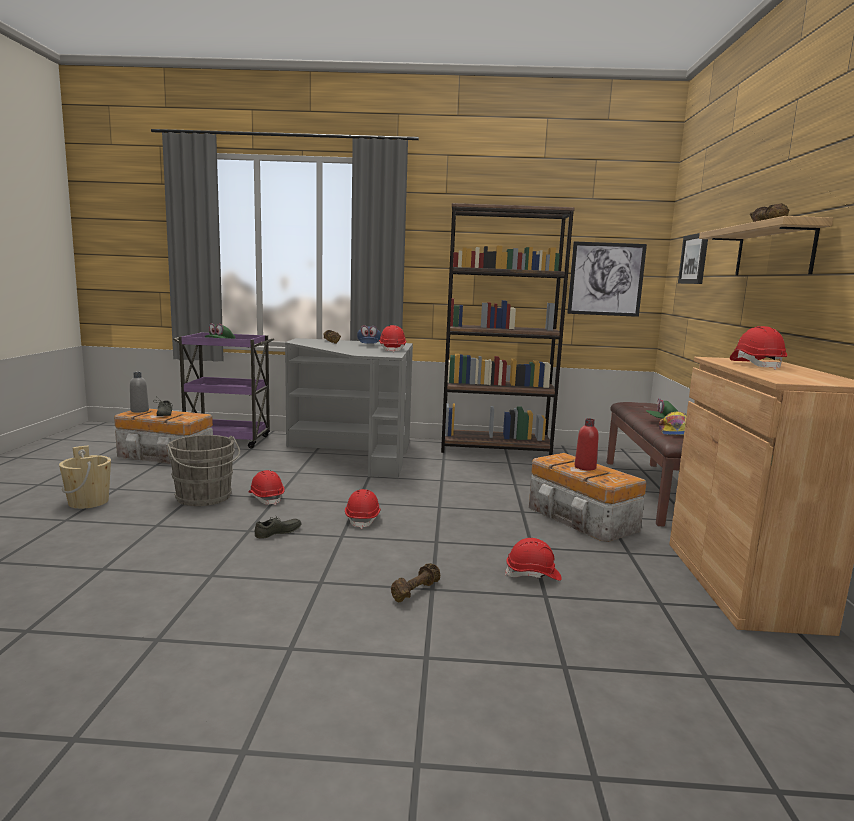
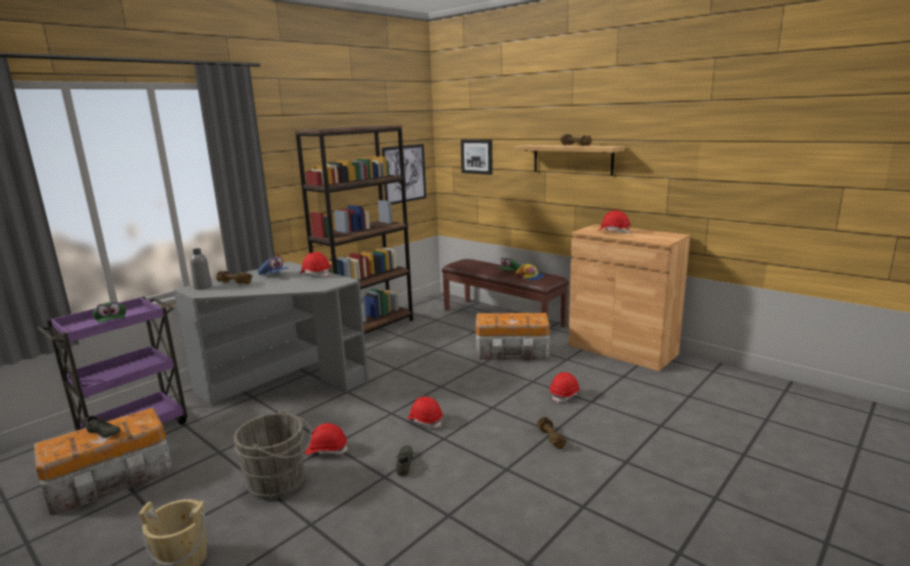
camera: 50 degrees left, 5 degrees up
(139, 410) = (55, 445): grey bottle -> grey bottle (203, 287)
(585, 467) = (511, 318): red bottle -> none

